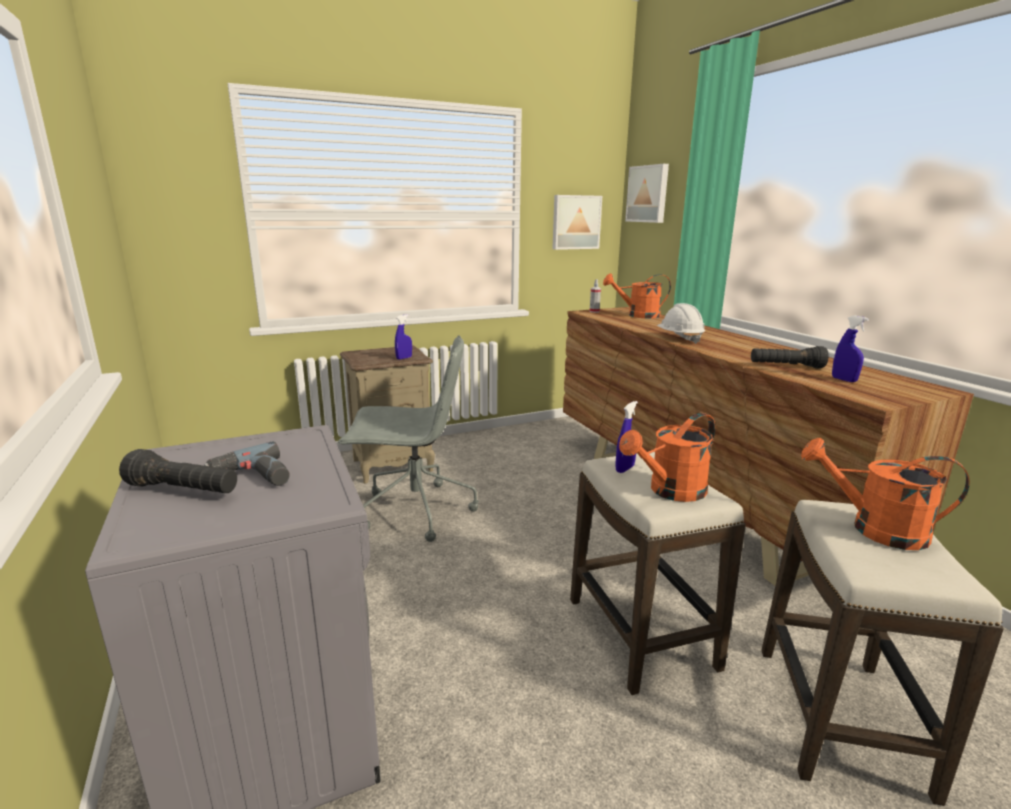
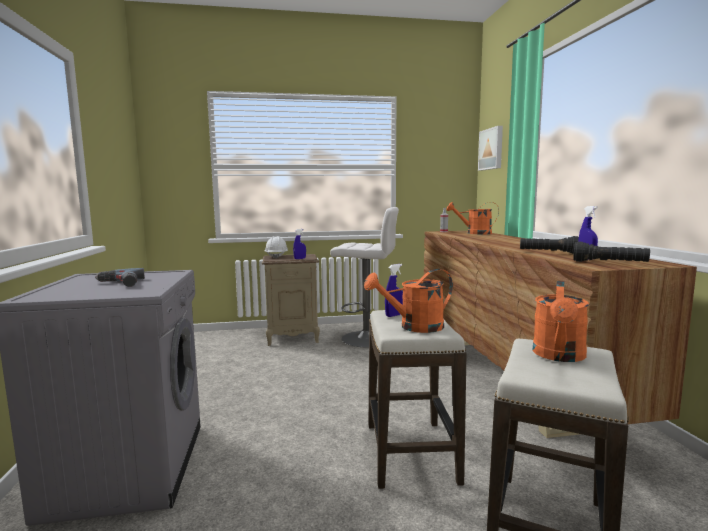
camera: 15 degrees right, 10 degrees down
(184, 490) = (78, 285): black flashlight -> black flashlight (609, 263)
(411, 512) = (289, 363): grey office chair -> none
(496, 460) = (367, 339): none -> white stool
(575, 222) = (439, 172): picture -> none
(679, 339) = (486, 241): white hard hat -> white hard hat (276, 256)
(875, 529) = (559, 356): orange watering can -> orange watering can turned 105 degrees counterclockwise

